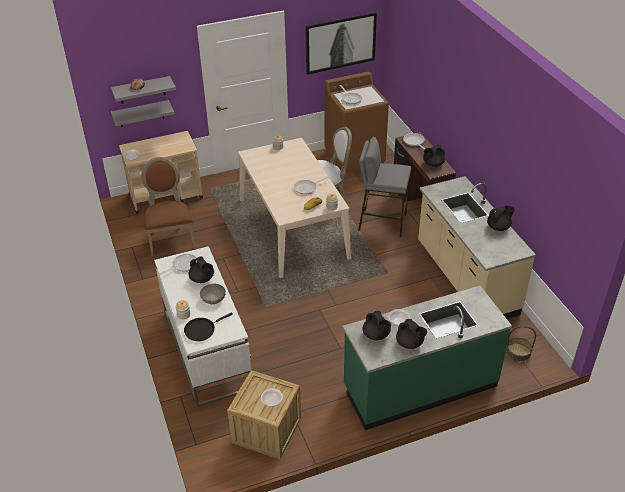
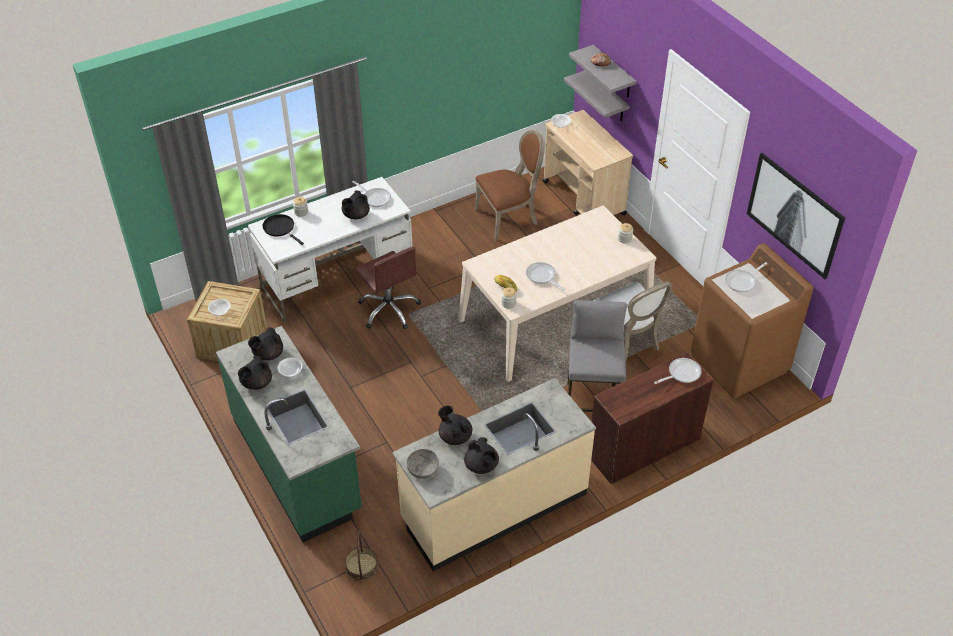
camera: 80 degrees right, 5 degrees up
(213, 299) = (326, 228): grey bowl -> grey bowl (423, 469)
(256, 318) = (389, 309): none -> brown office chair
(433, 164) = (631, 397): black teapot -> black teapot (455, 436)

